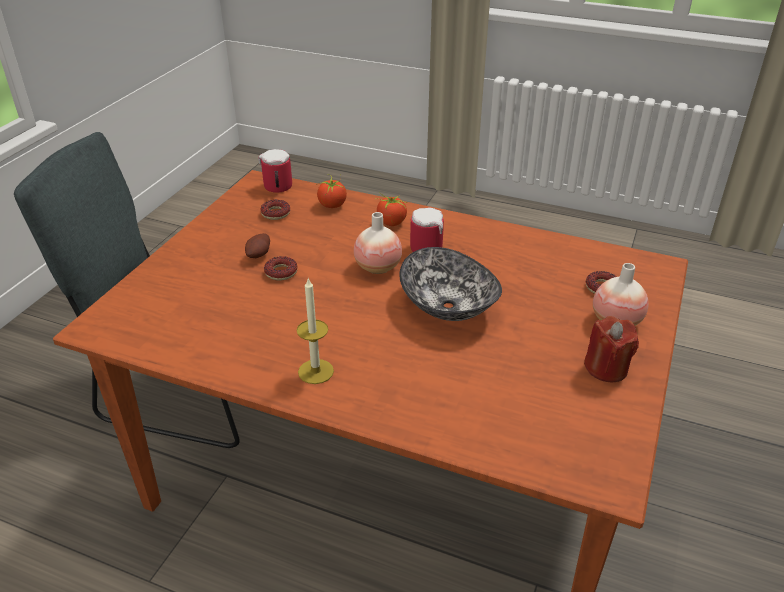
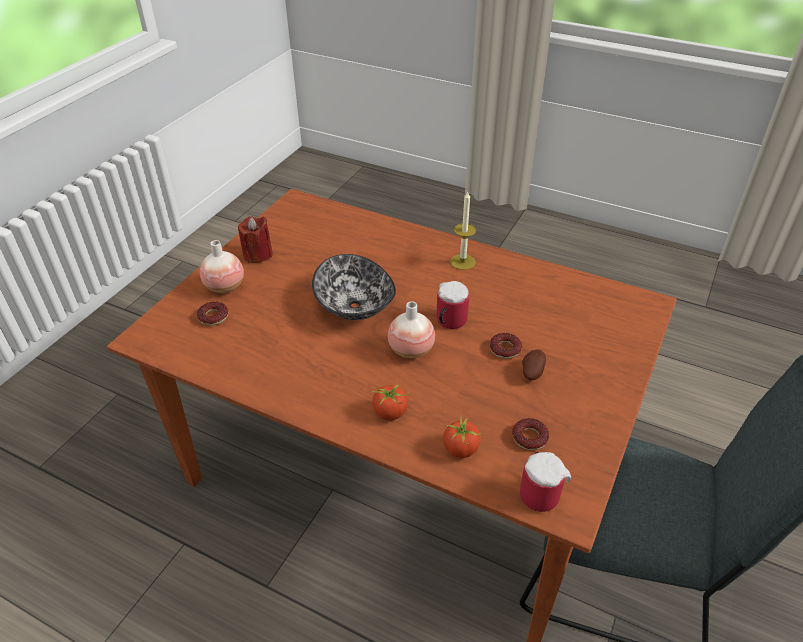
camera: 175 degrees left, 5 degrees up
(429, 246) = (355, 373): mug -> mug (448, 321)

